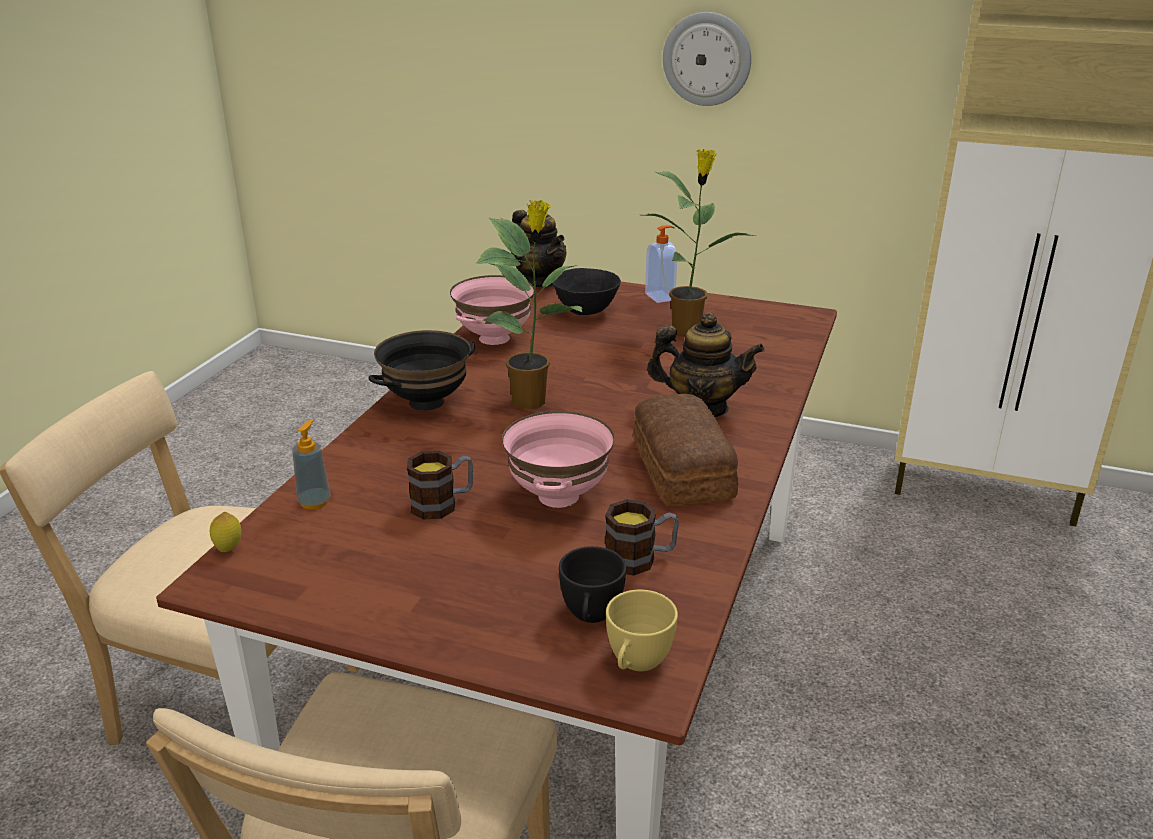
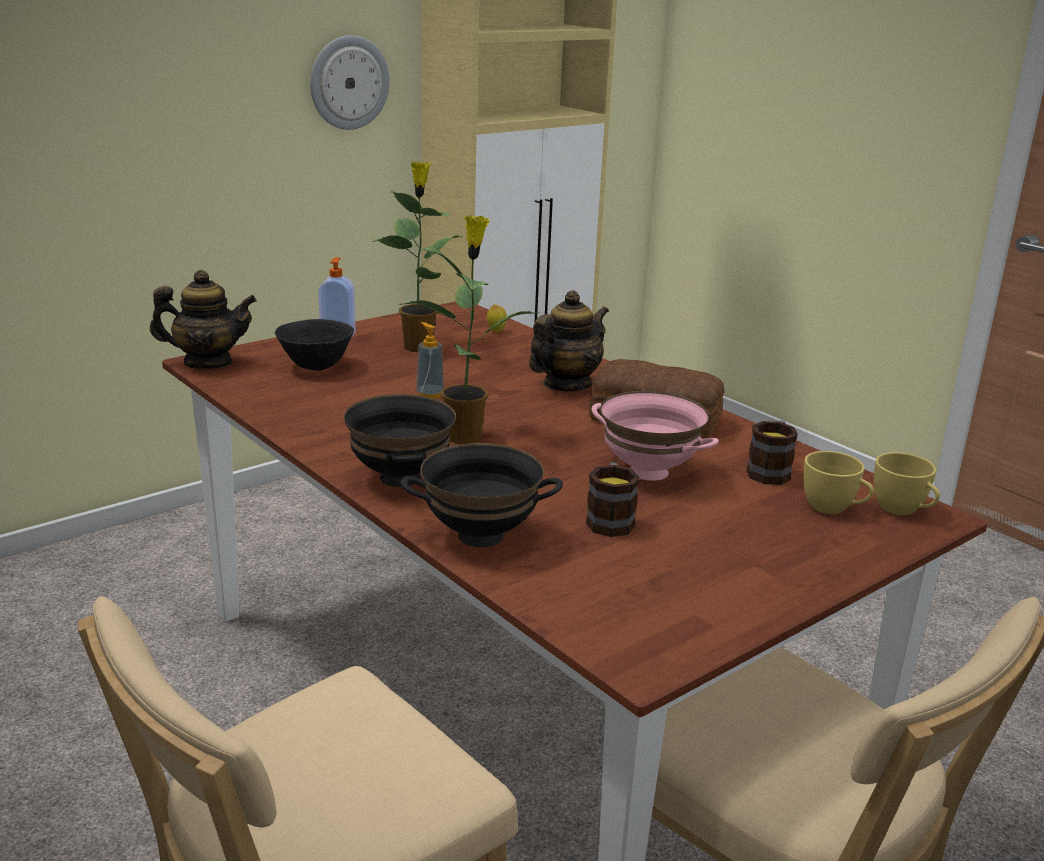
camera: 60 degrees left, 5 degrees down
(229, 549) = (587, 642): lemon -> lemon (496, 331)
(314, 502) = (539, 577): soap dispenser -> soap dispenser (430, 394)
(362, 460) = (481, 535): none -> black bowl
(493, 338) = (305, 415): pink bowl -> none
(590, 616) = (834, 509): black cup -> yellow cup
(707, 59) = (192, 96): wall clock -> wall clock (348, 82)

